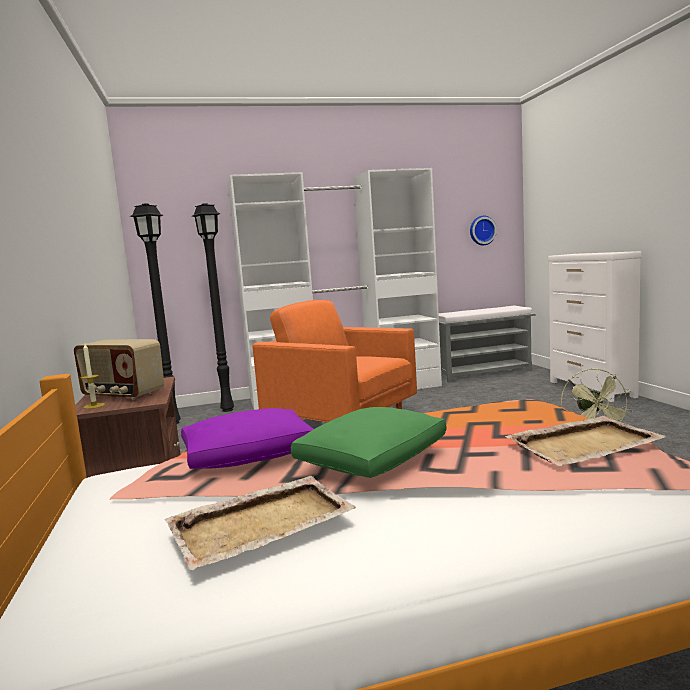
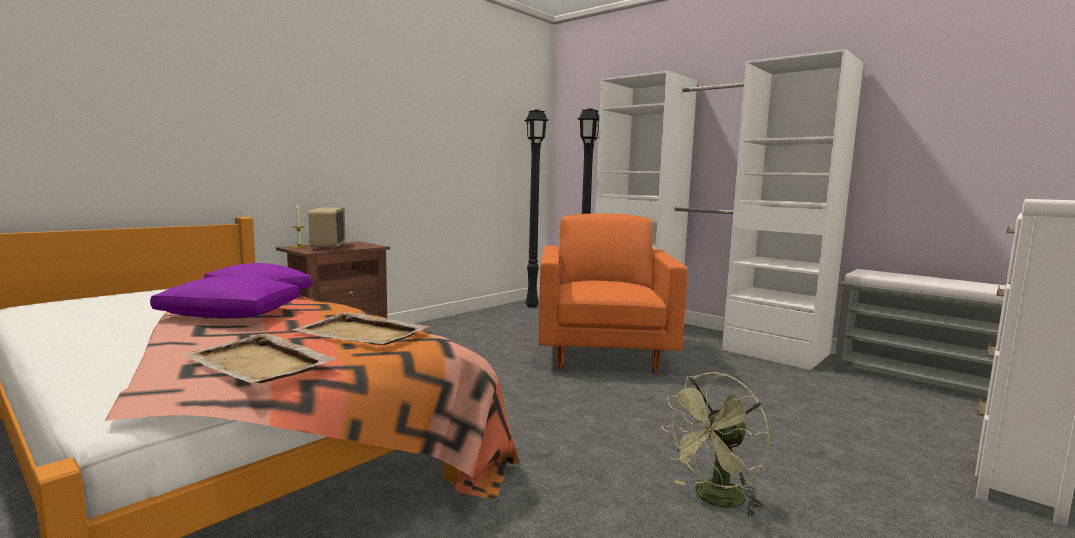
camera: 55 degrees right, 0 degrees up
(262, 523) = (119, 309): beige tray -> beige tray (362, 334)
(373, 459) = (231, 314): green pillow -> purple pillow
(482, 230) = (995, 147): wall clock -> none

